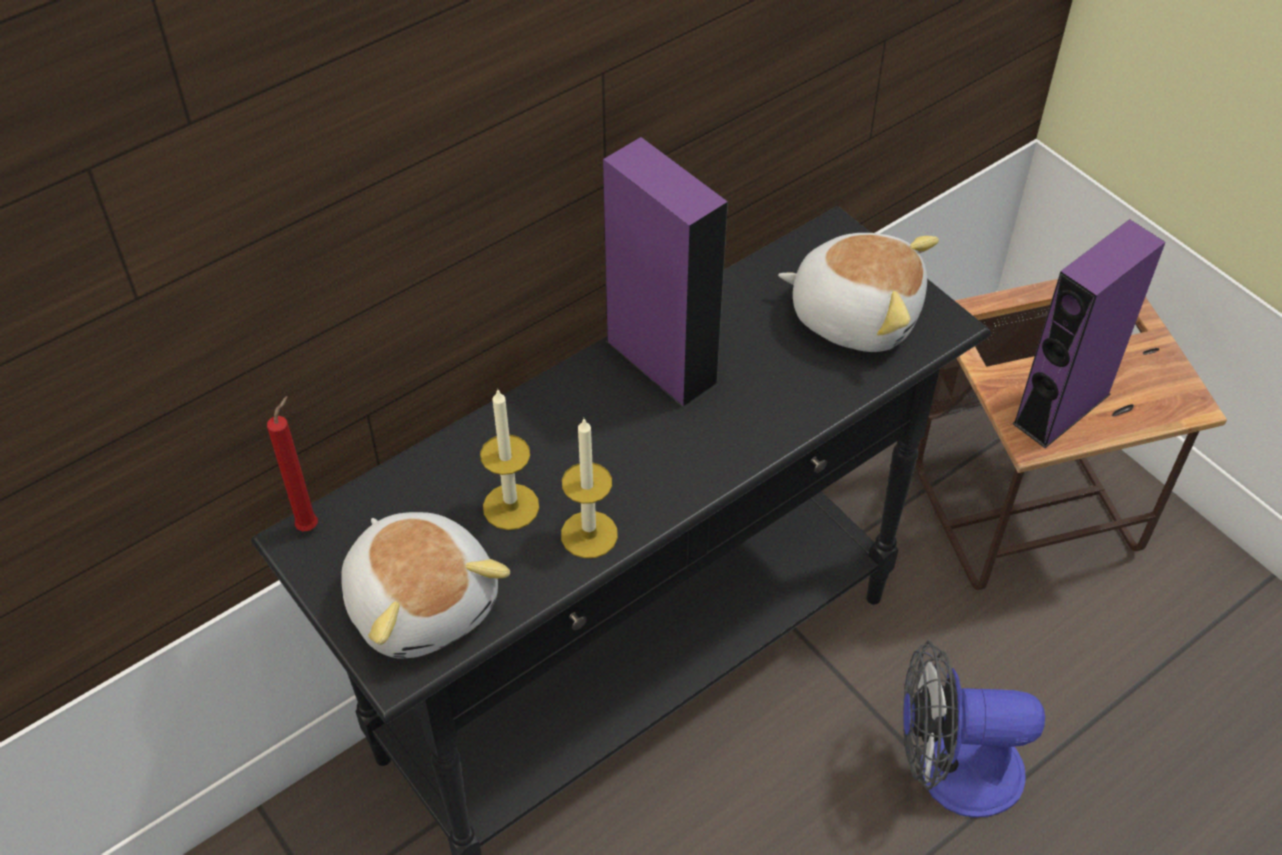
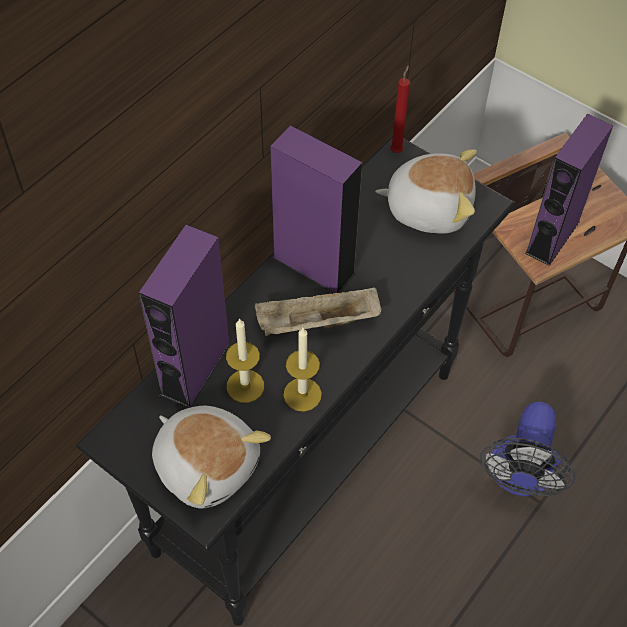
camera: 15 degrees left, 5 degrees up
(310, 525) = (114, 427): red candle -> red candle (397, 150)
(449, 468) = (195, 368): none -> purple speaker
(640, 442) = (316, 324): none -> beige tray
(951, 770) = (519, 477): fan -> fan turned 60 degrees counterclockwise

